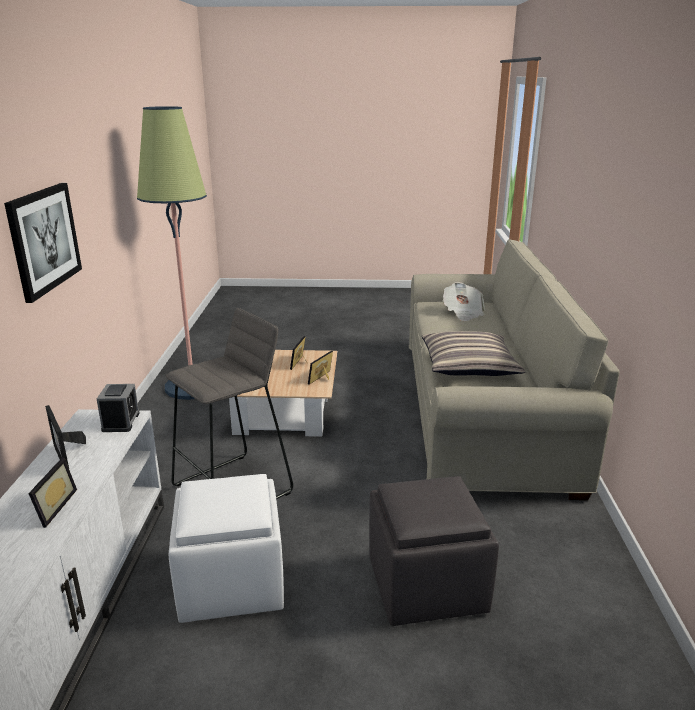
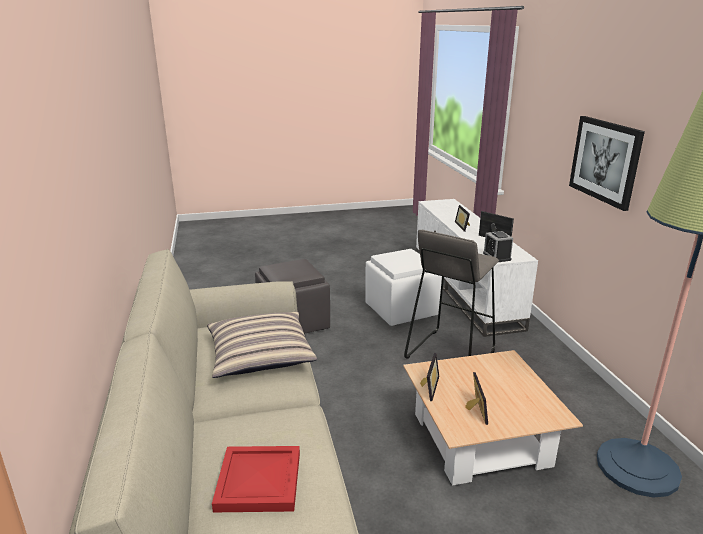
camera: 165 degrees right, 0 degrees up
(463, 313) = (258, 480): newspaper -> red tray

